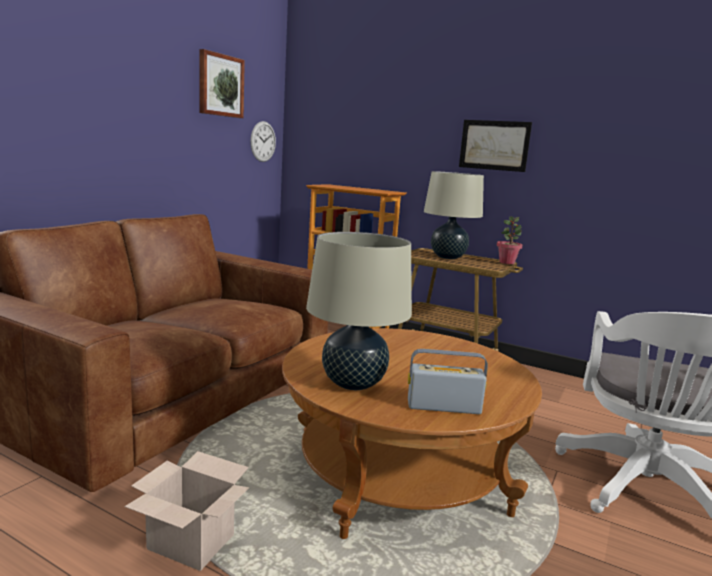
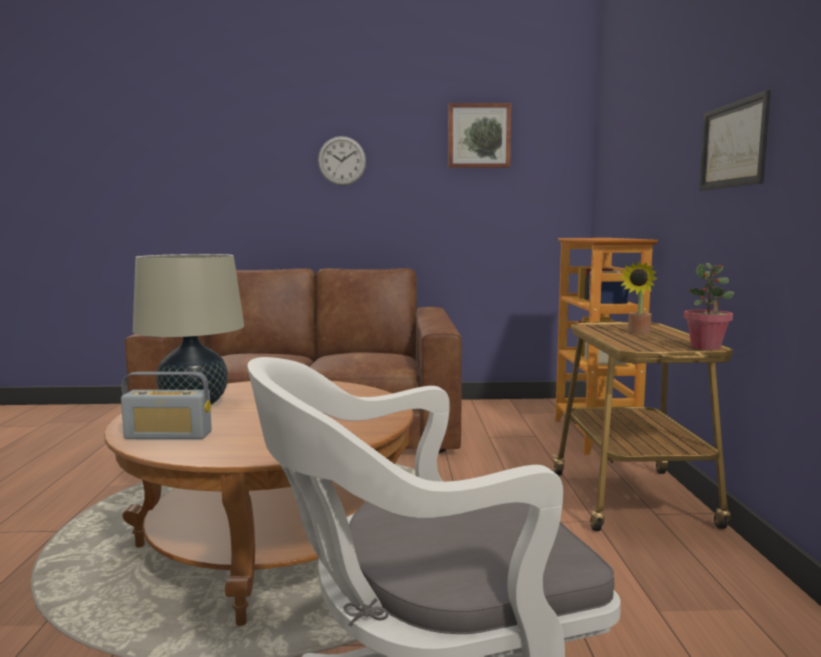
camera: 60 degrees right, 5 degrees down
(188, 543) = (102, 499): cardboard box -> none
(263, 141) = (551, 192): wall clock -> wall clock (342, 161)
(443, 407) = (168, 435): radio -> radio turned 120 degrees clockwise
(448, 257) = (638, 333): beige table lamp -> potted plant

